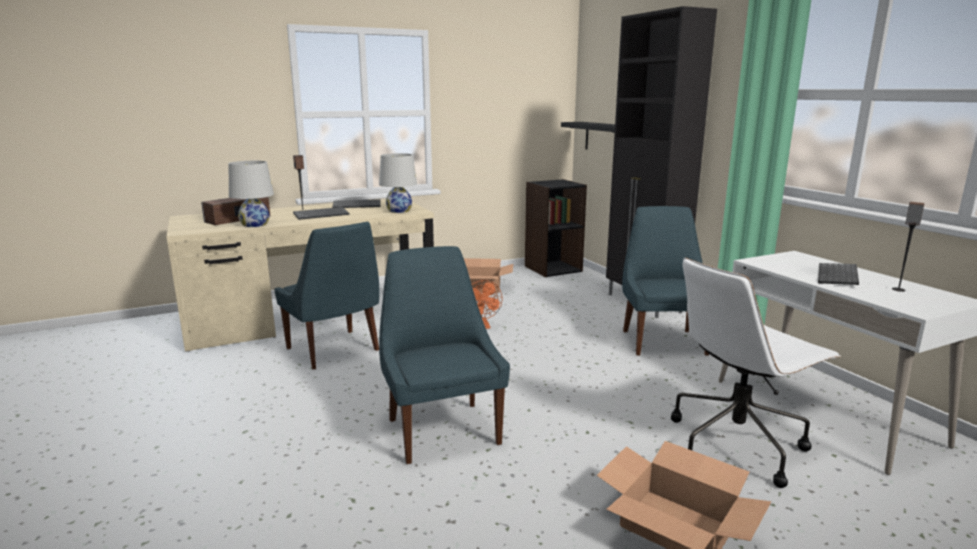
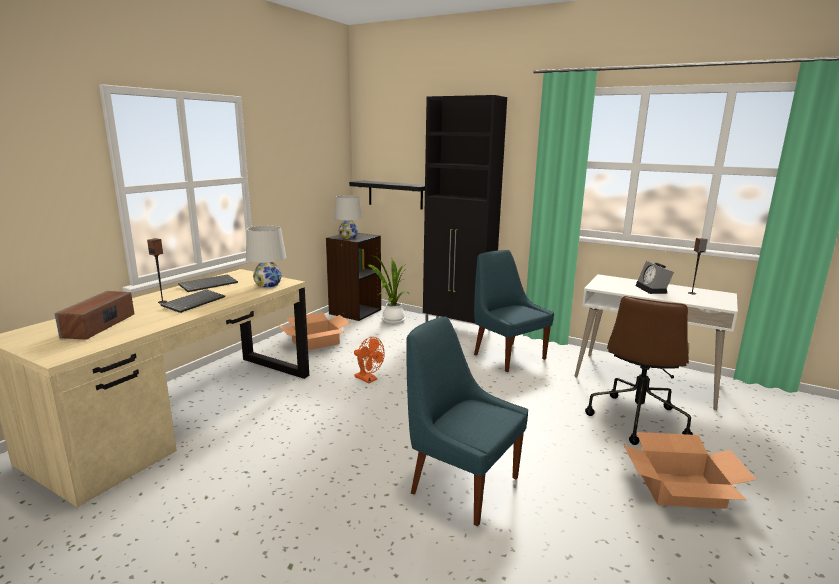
camera: 35 degrees left, 0 degrees up
(254, 224) = (139, 328): white table lamp -> white table lamp (348, 237)
(334, 350) = (264, 445): blue chair -> none
(579, 283) = (391, 320): none -> potted plant
(736, 444) = (636, 419): white office chair -> brown office chair
(839, 276) = (653, 289): keyboard -> alarm clock

